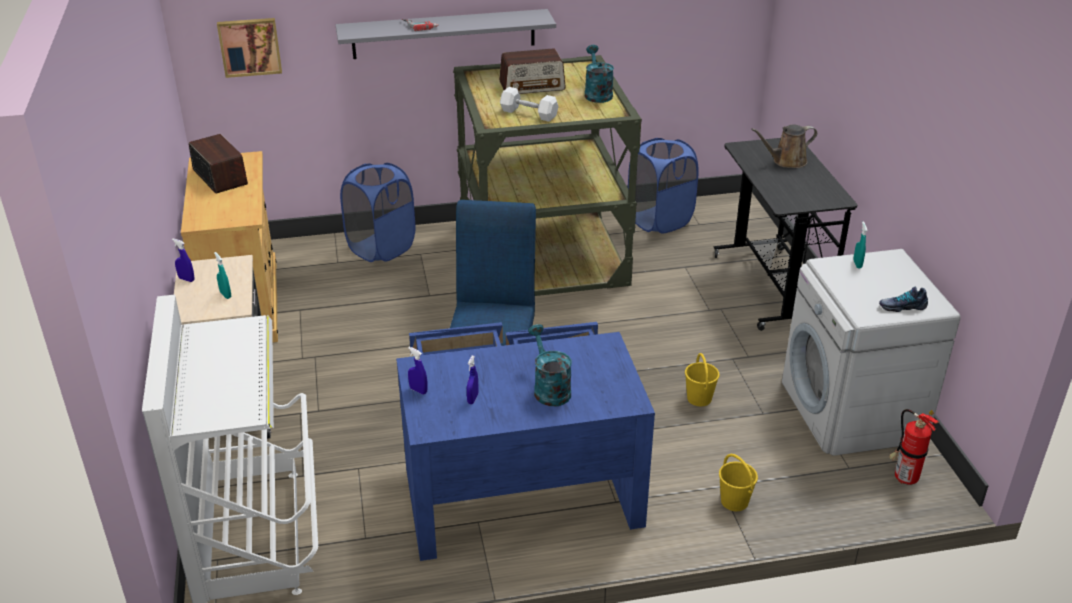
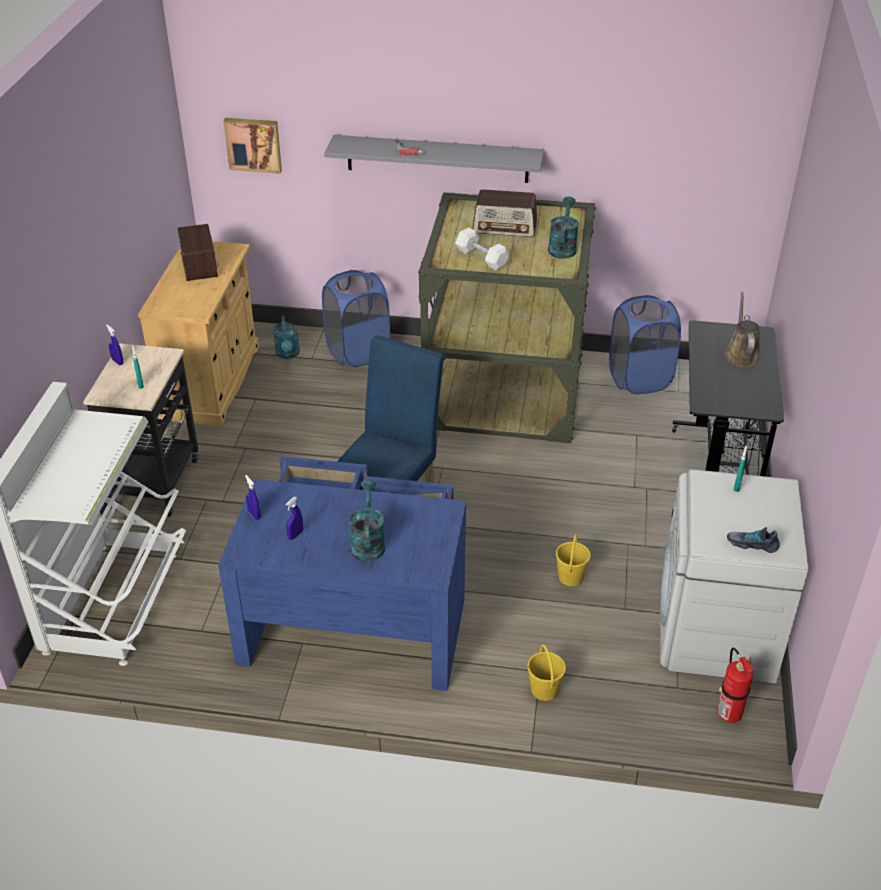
camera: 20 degrees right, 5 degrees up
(311, 263) = (288, 354): none -> turquoise watering can
(786, 161) = (741, 354): brown watering can -> brown watering can turned 90 degrees clockwise

